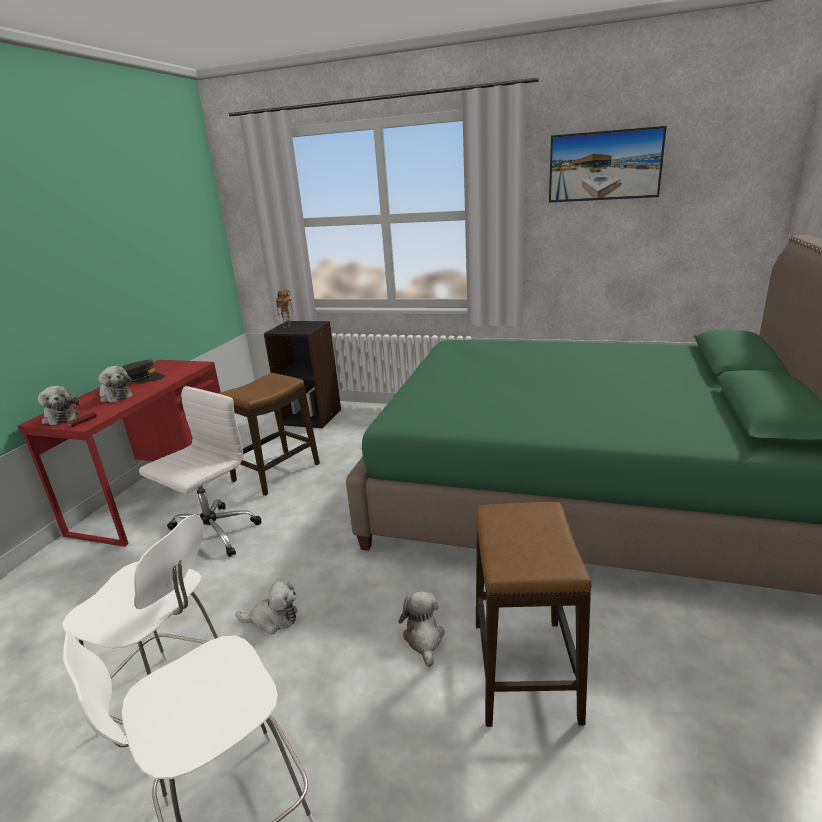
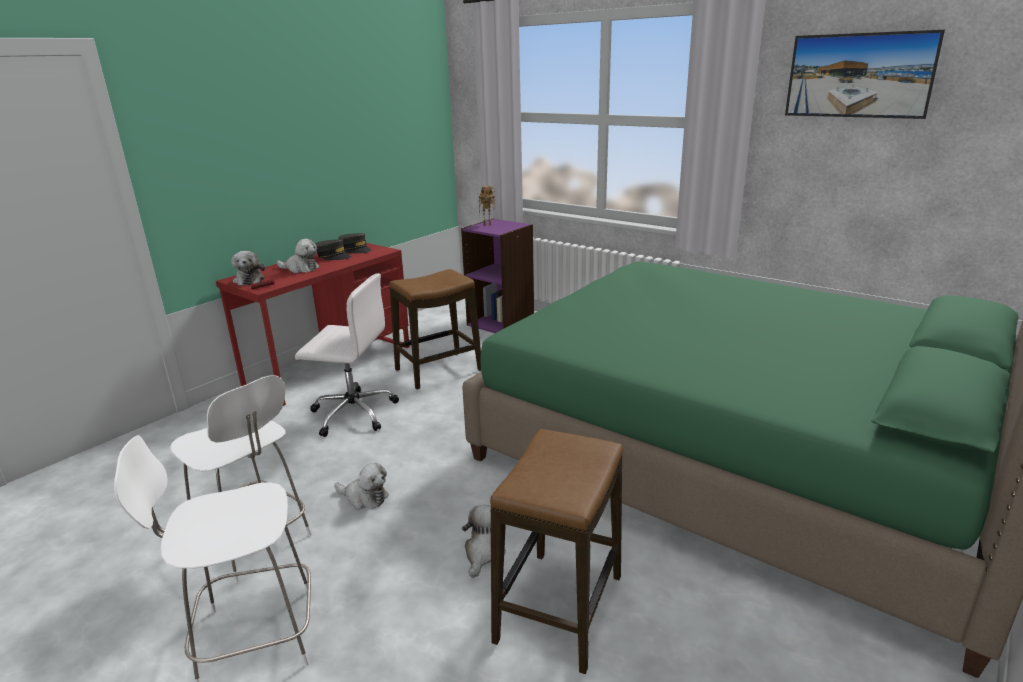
camera: 20 degrees right, 0 degrees up
(115, 396) = (300, 269): plush toy -> plush toy turned 45 degrees counterclockwise
(164, 368) = (355, 249): none -> grey cap
(210, 535) = (352, 413): white office chair -> white office chair turned 45 degrees clockwise
(311, 417) = (501, 322): black bookcase -> purple bookcase

